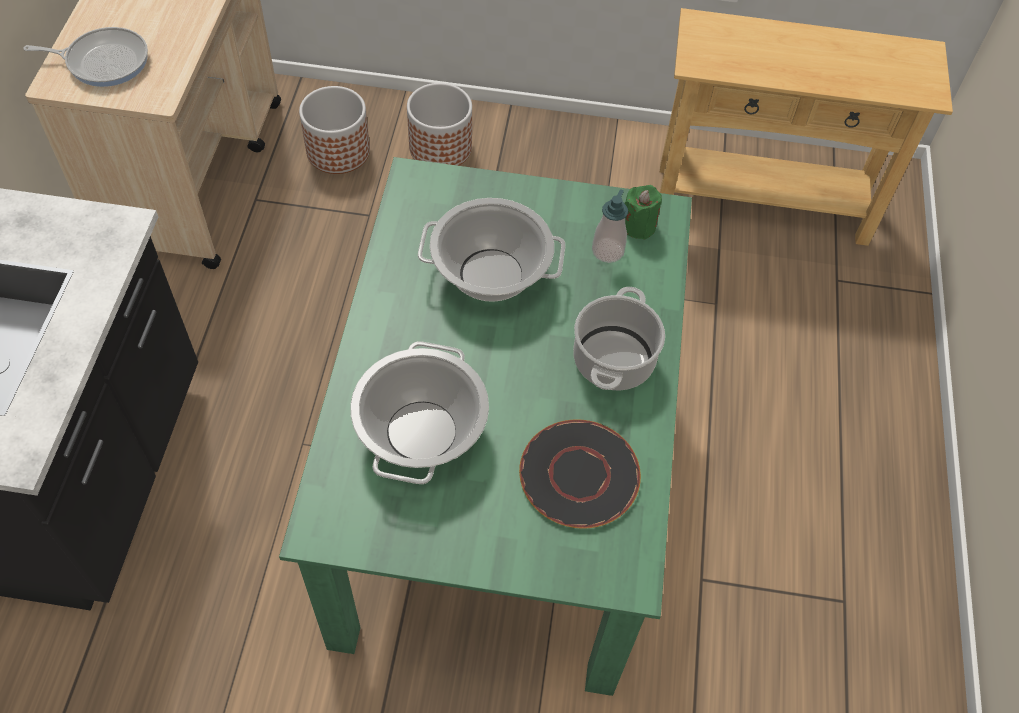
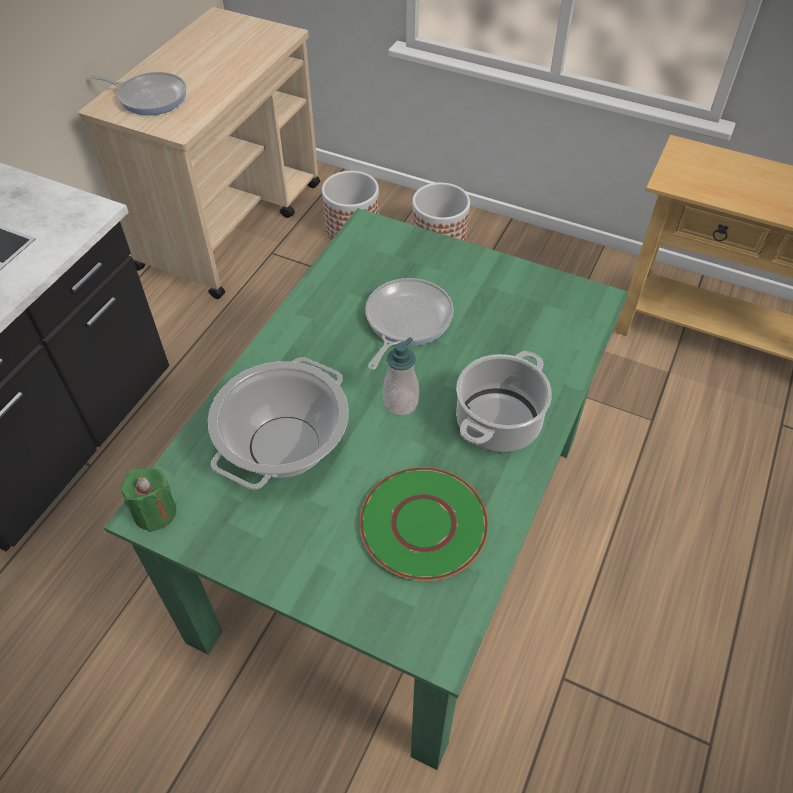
camera: 20 degrees right, 5 degrees down
(490, 275) = (405, 321): cooking pot -> frying pan
(578, 475) = (422, 524): black plate -> green plate
(607, 251) = (527, 322): soap dispenser -> soap dispenser (400, 402)
(638, 226) = (566, 306): green candle -> green candle (155, 512)

